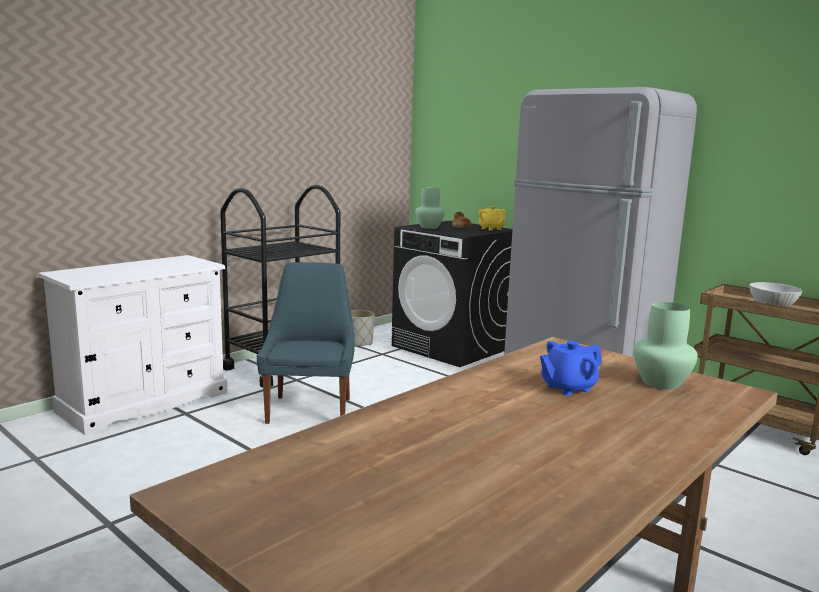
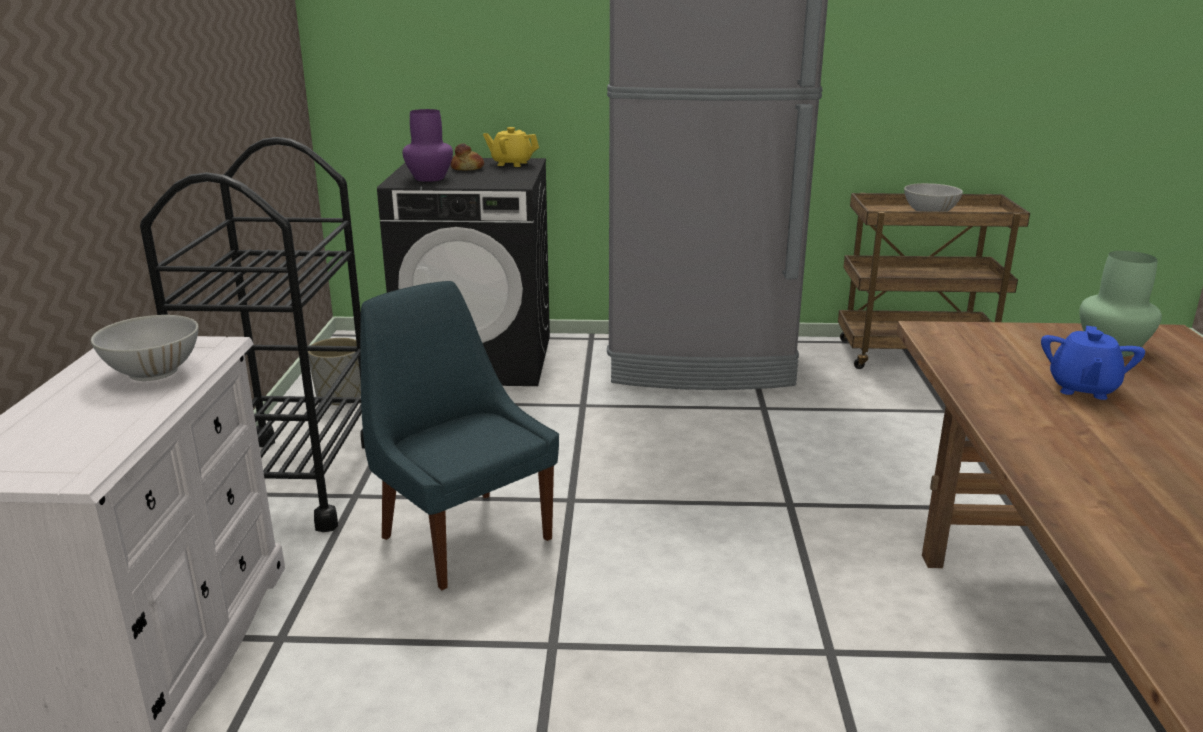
camera: 40 degrees left, 10 degrees up
(169, 265) = (153, 372): none -> white bowl
(429, 227) = (430, 178): green vase -> purple vase

